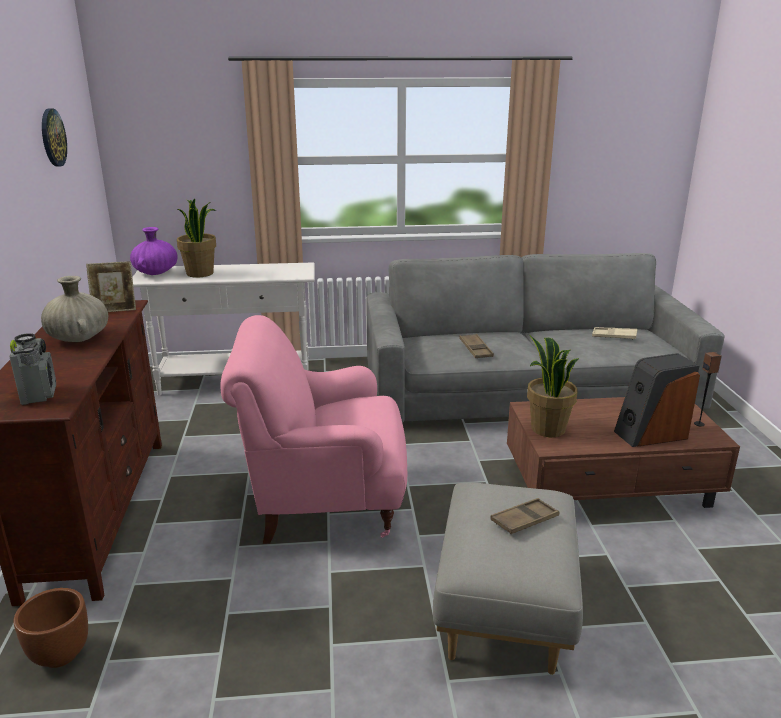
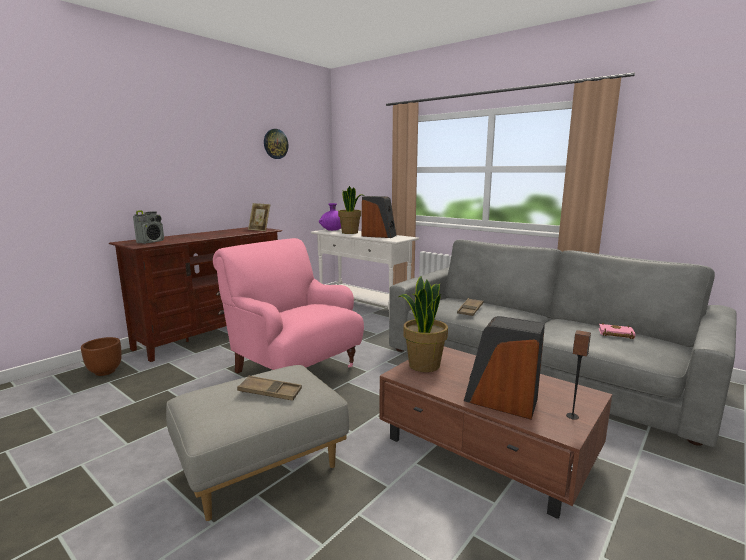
camera: 45 degrees right, 10 degrees down
(79, 338) = (218, 233): beige vase -> none
(260, 271) = (379, 236): none -> speaker
(614, 336) = (615, 334): beige tray -> pink book

